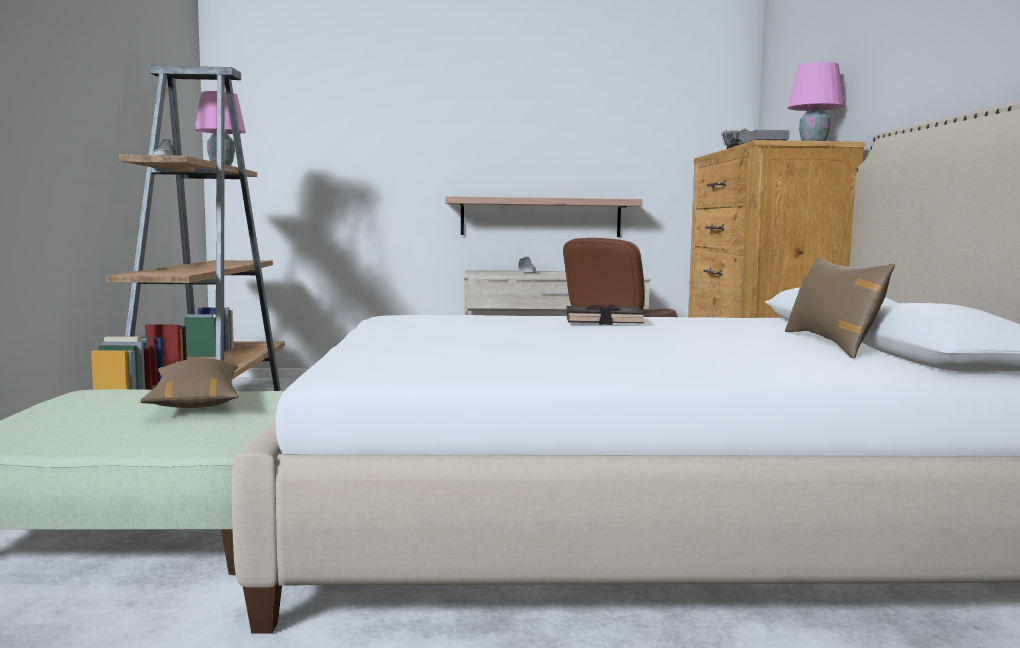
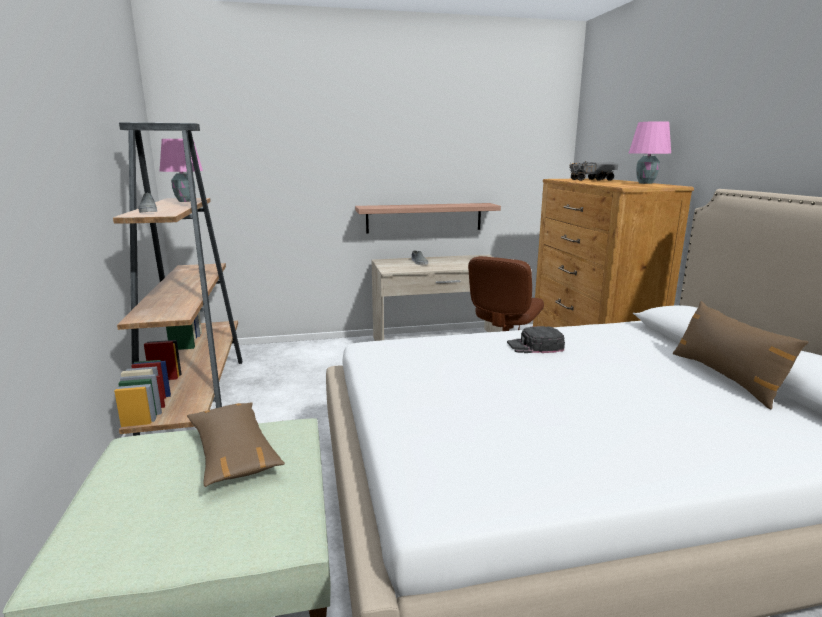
camera: 10 degrees left, 10 degrees up
(603, 321) = (535, 346): black book -> black cap

